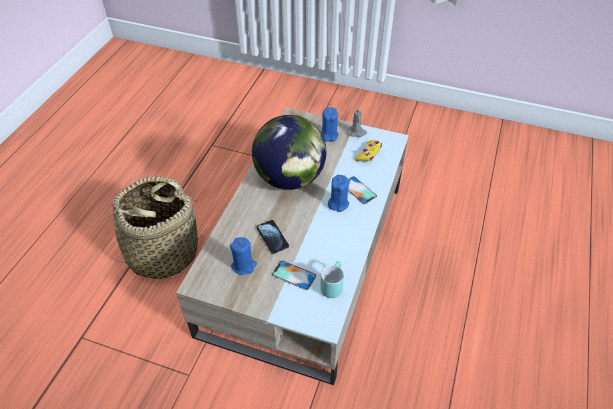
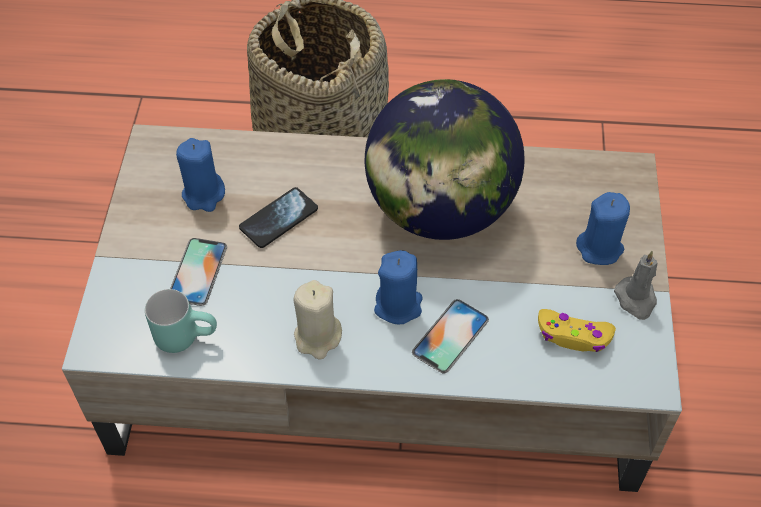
camera: 75 degrees right, 5 degrees up
(347, 235) = (317, 337): none -> beige candle

